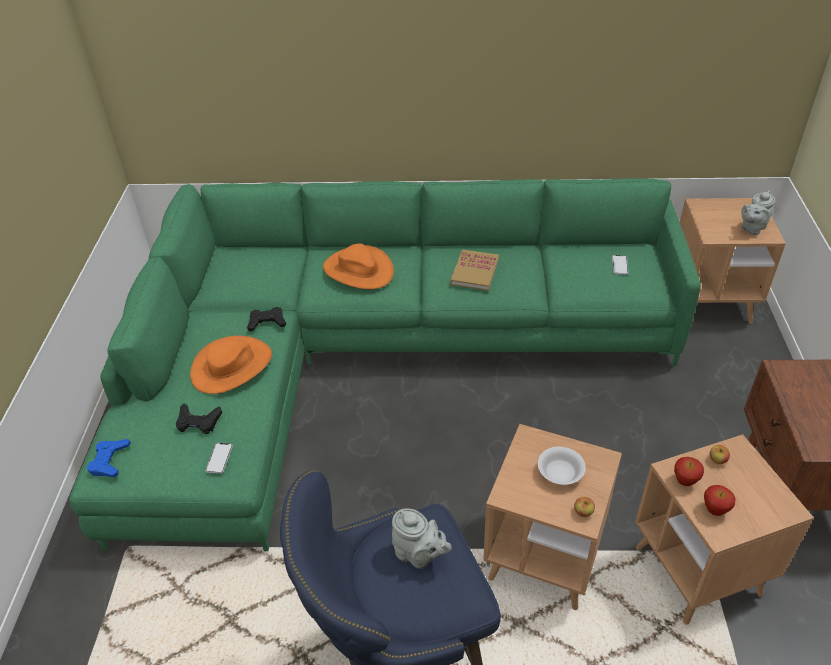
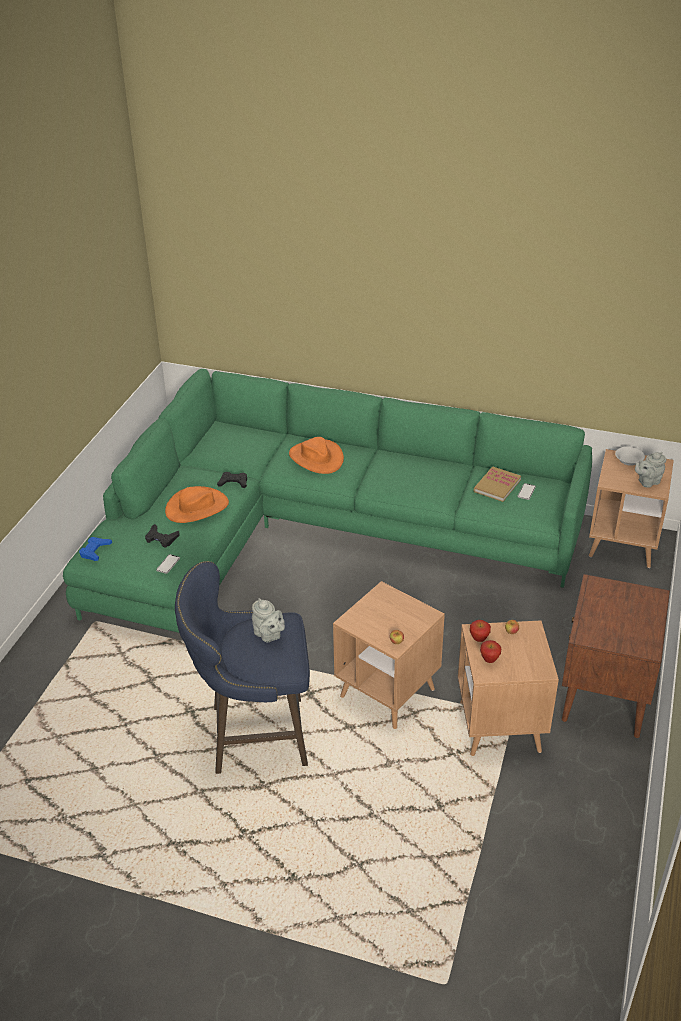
camera: 15 degrees right, 5 degrees down
(474, 272) = (406, 475): book -> book (497, 486)
(559, 472) = (393, 616): white bowl -> white bowl (628, 461)

